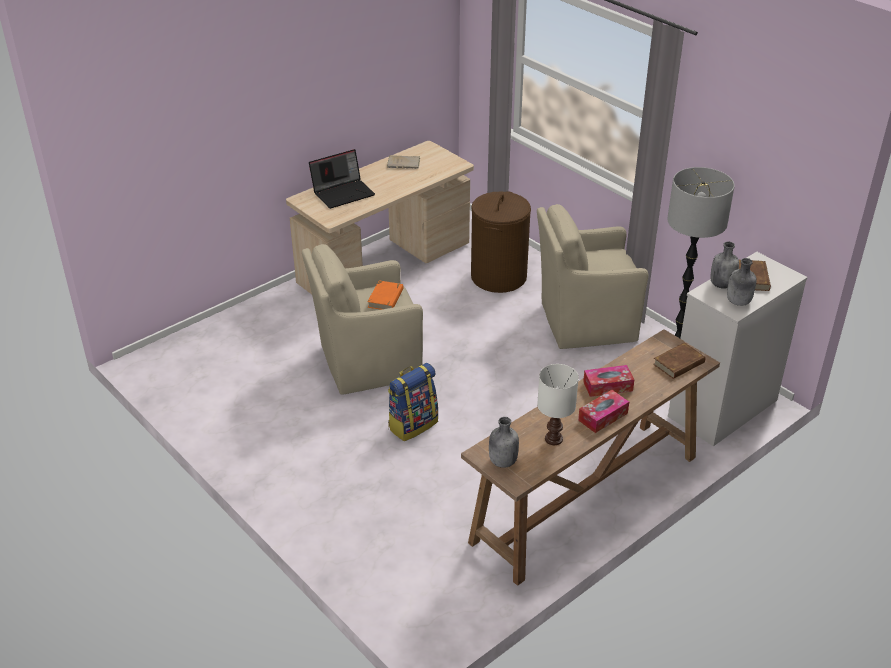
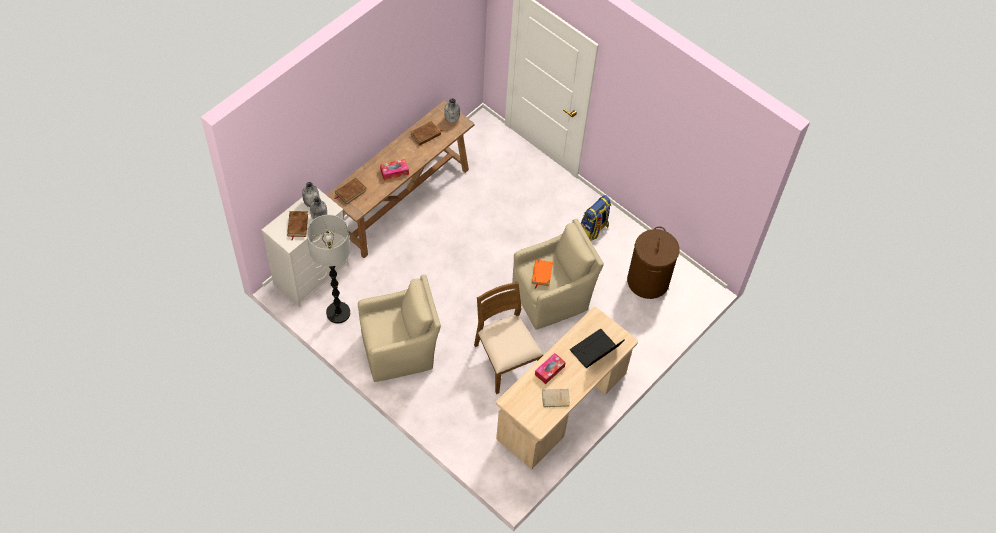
camera: 170 degrees right, 20 degrees up
(412, 424) = (511, 247): backpack -> backpack (594, 229)
(445, 306) = (505, 360): none -> brown chair
(498, 277) = (468, 399): brown laundry basket -> brown laundry basket (648, 281)
(553, 438) = (425, 135): white table lamp -> brown book
(603, 416) = (398, 150): tissue box -> tissue box (549, 370)

